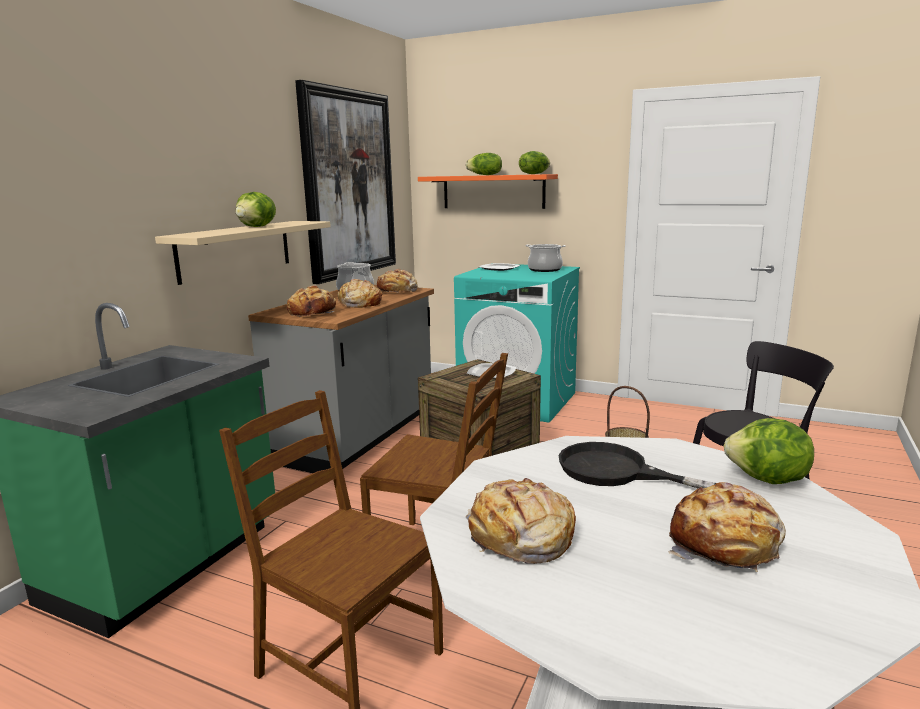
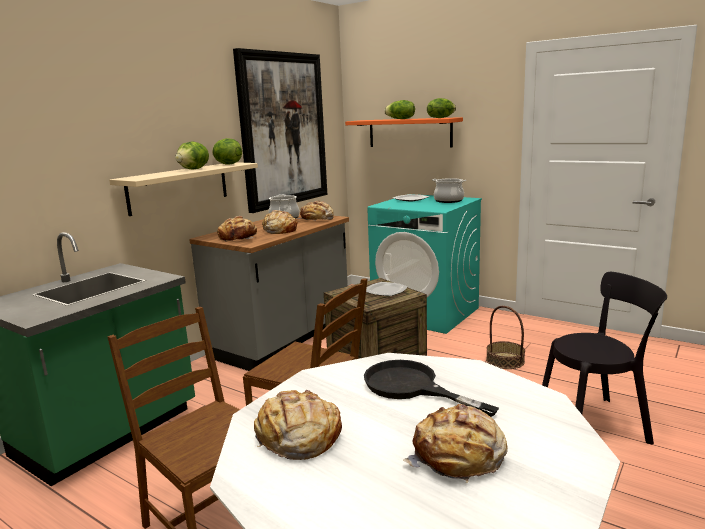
camera: 10 degrees right, 0 degrees up
(767, 480) = (535, 403): lettuce -> lettuce (227, 164)

